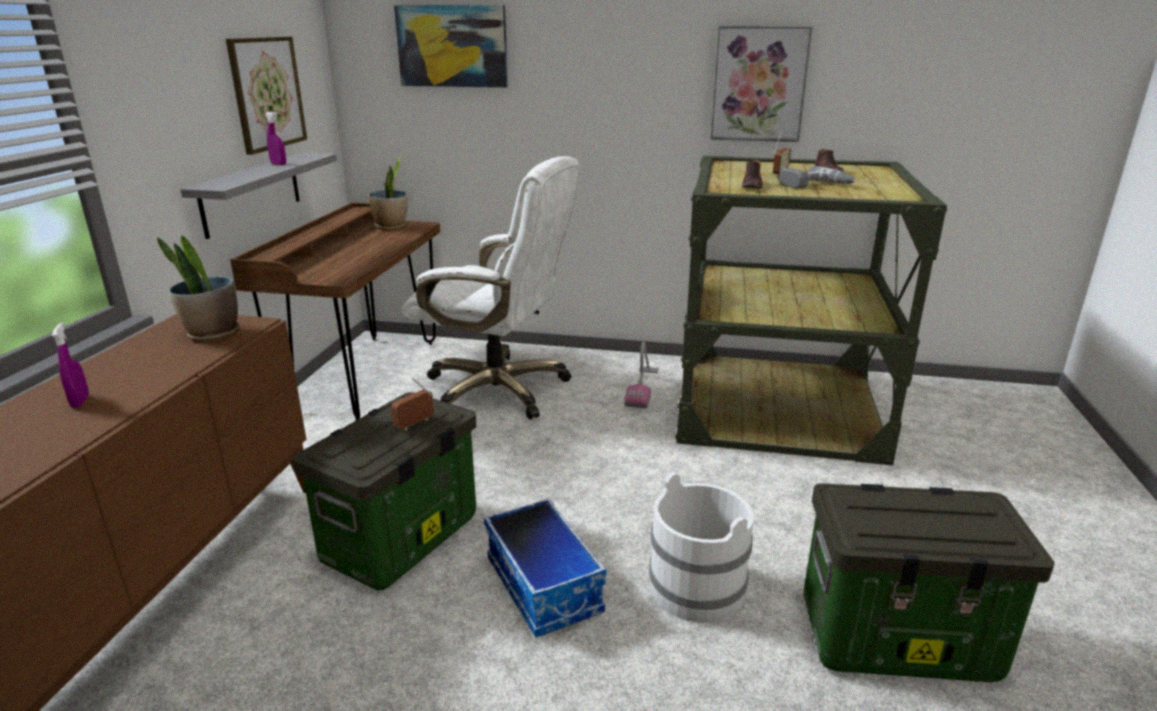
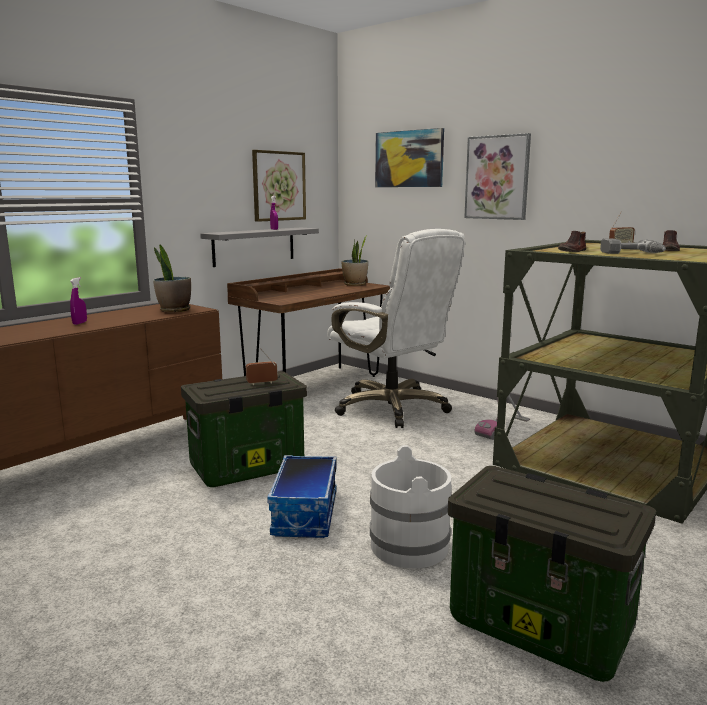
camera: 30 degrees right, 10 degrees down
(759, 84) = (631, 180): picture -> picture (497, 177)

